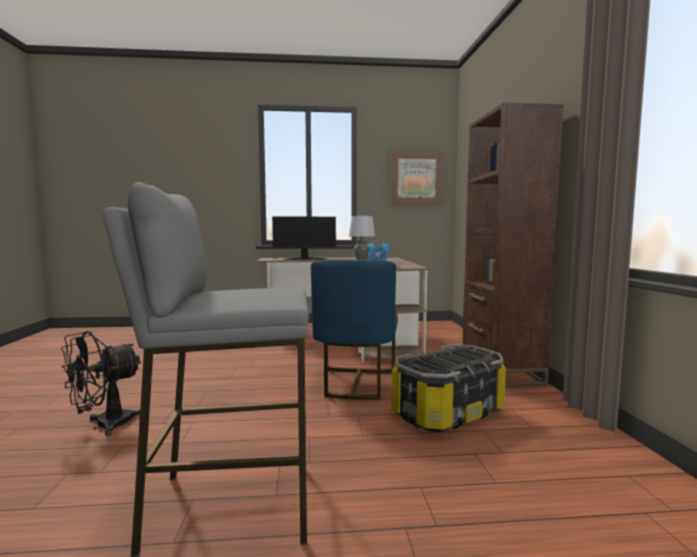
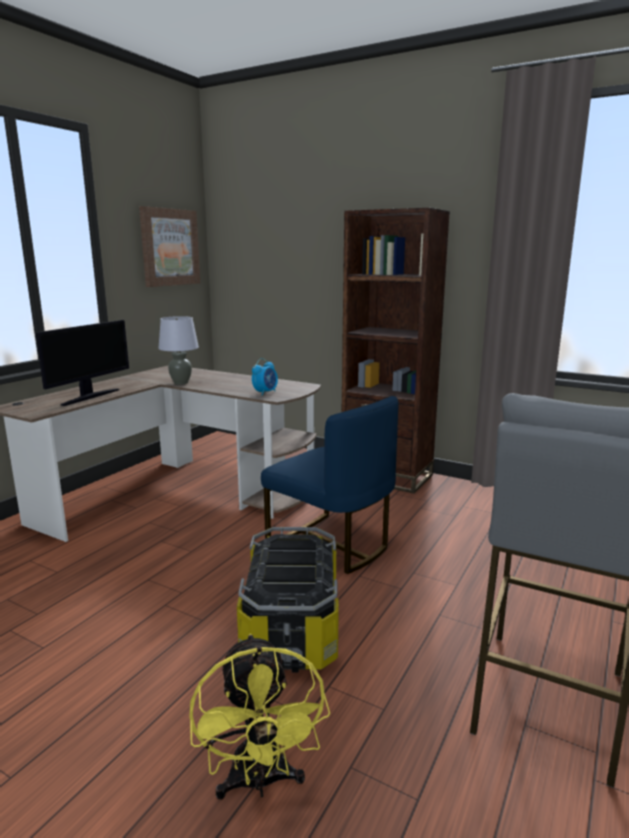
camera: 55 degrees left, 10 degrees up
(104, 426) = (260, 782): black fan -> yellow fan
(448, 413) = (447, 531): storage box -> storage box (292, 628)

